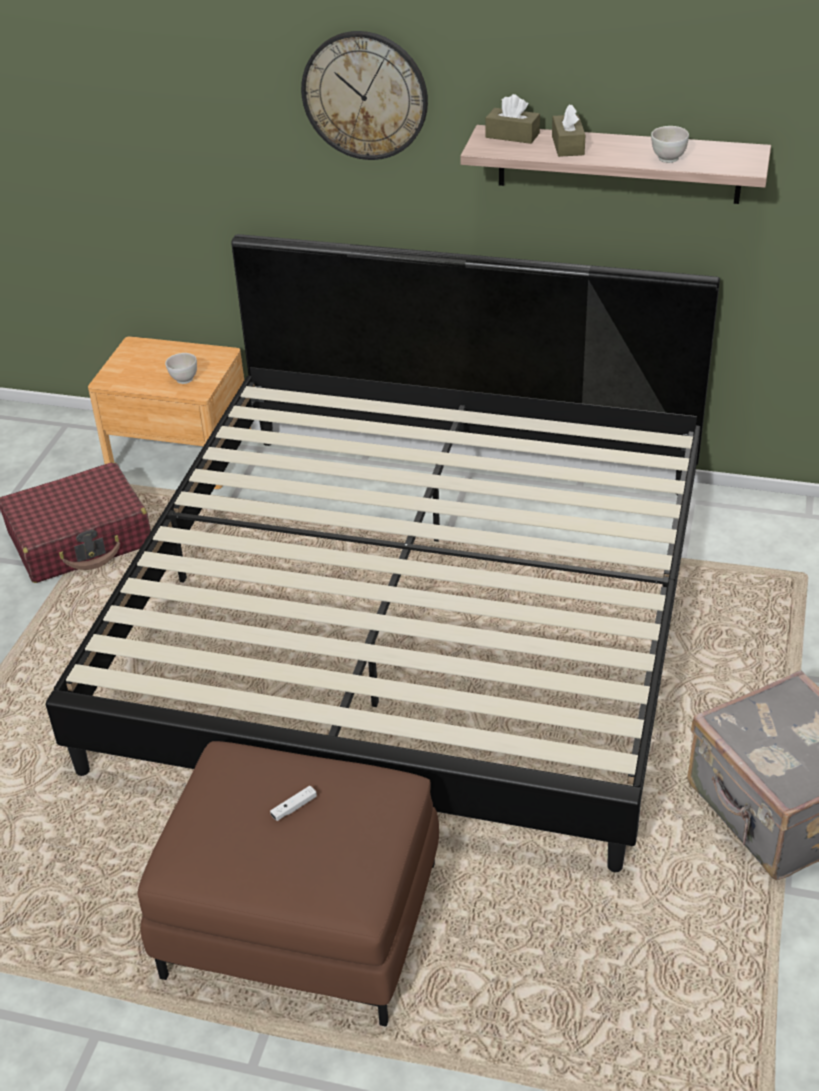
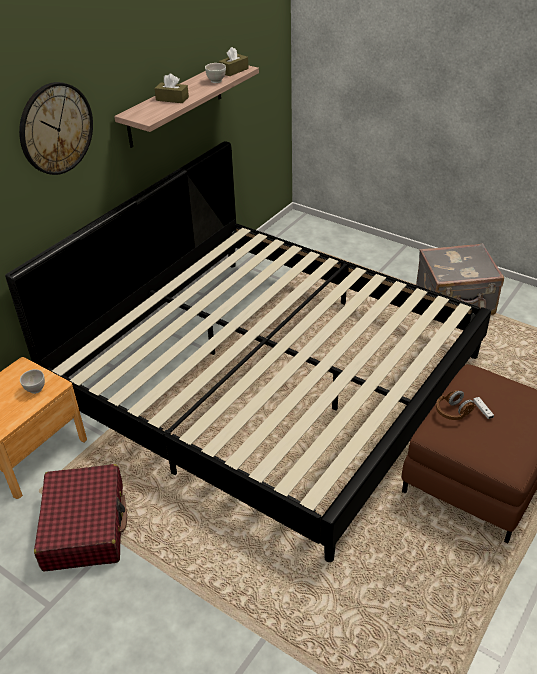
camera: 70 degrees left, 0 degrees up
(276, 771) = (453, 412): none -> brown headphones
(512, 135) = (142, 109): brown tissue box -> brown tissue box (234, 71)

